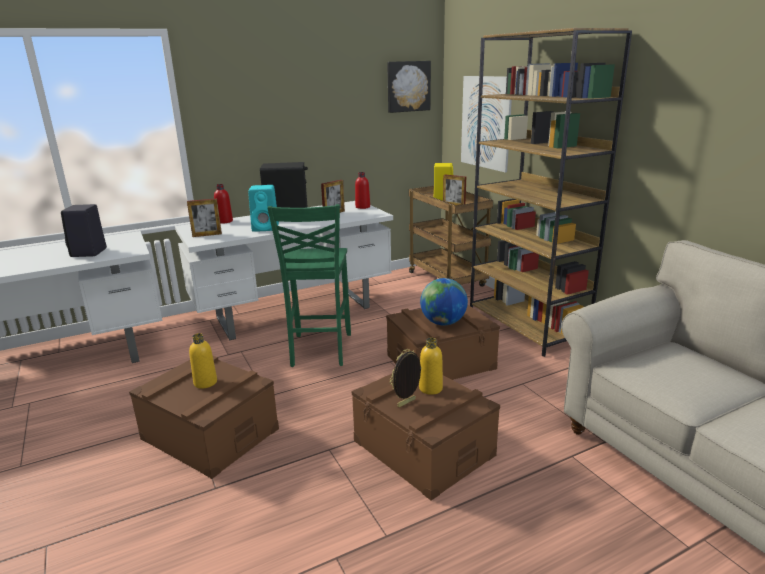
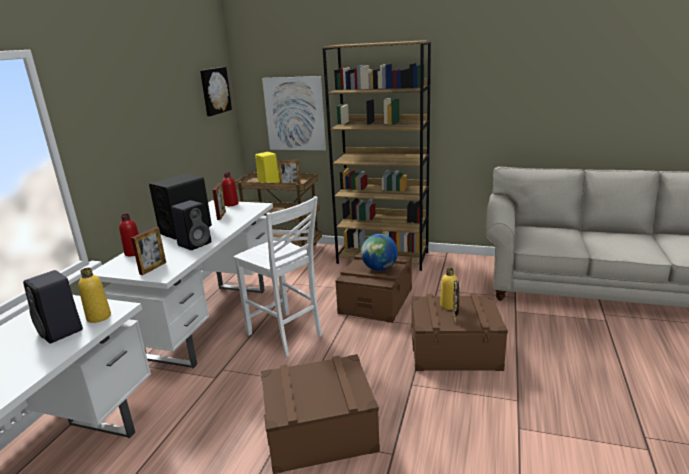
camera: 45 degrees left, 0 degrees up
(205, 382) = (314, 384): yellow bottle -> yellow bottle (99, 317)
(266, 228) = (195, 244): turquoise speaker -> black speaker
(319, 350) = (286, 335): green chair -> white chair

